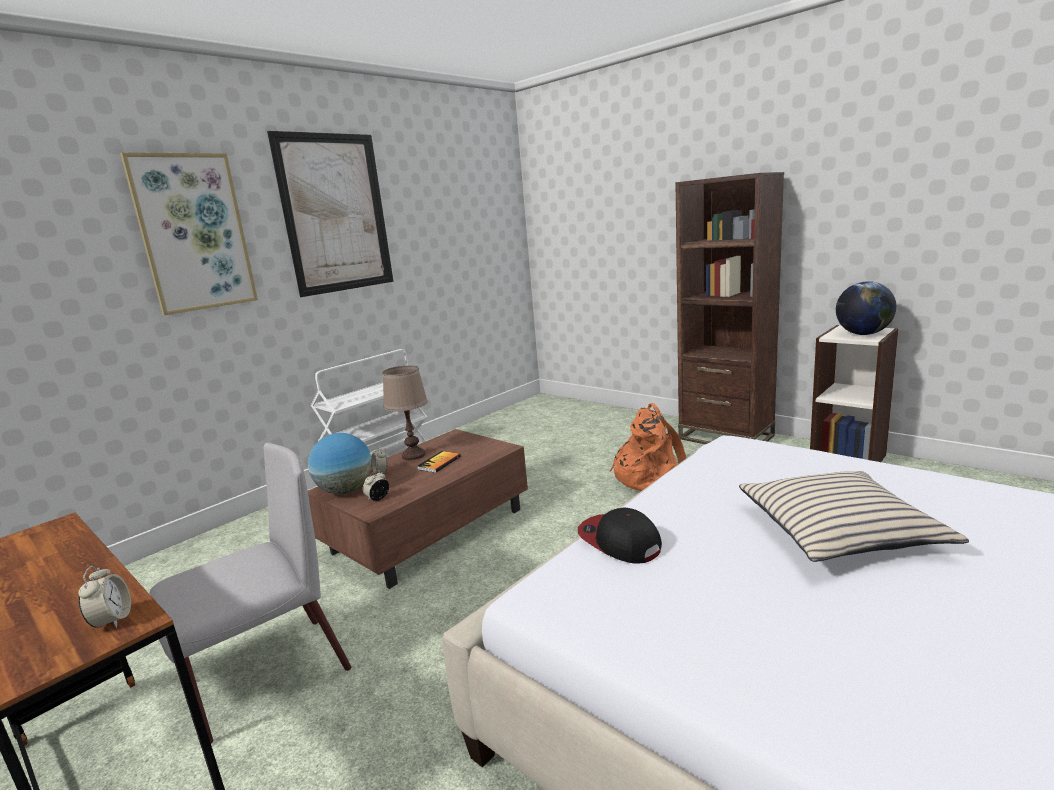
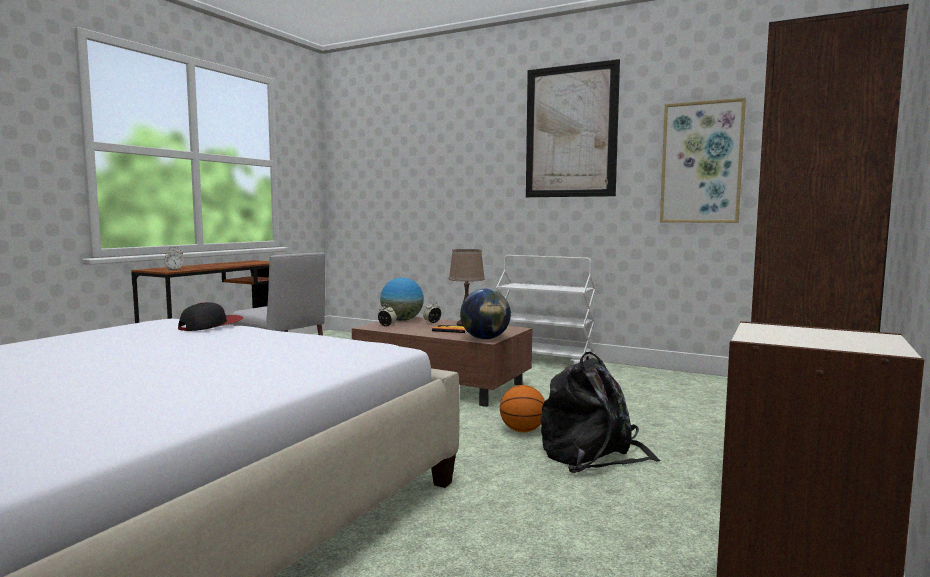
camera: 75 degrees right, 10 degrees down
(193, 233) = (467, 145): picture -> picture (701, 163)
(592, 498) = (522, 431): none -> basketball
(649, 477) = (593, 455): orange backpack -> black backpack
(838, 530) = (166, 360): beige pillow -> none
(863, 334) = (803, 338): globe -> globe (485, 339)

